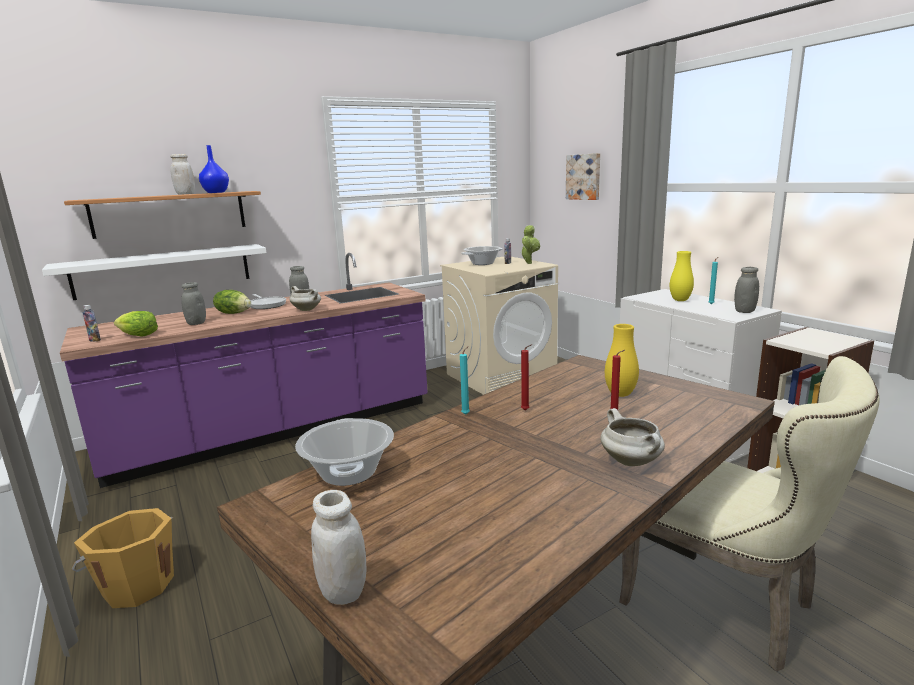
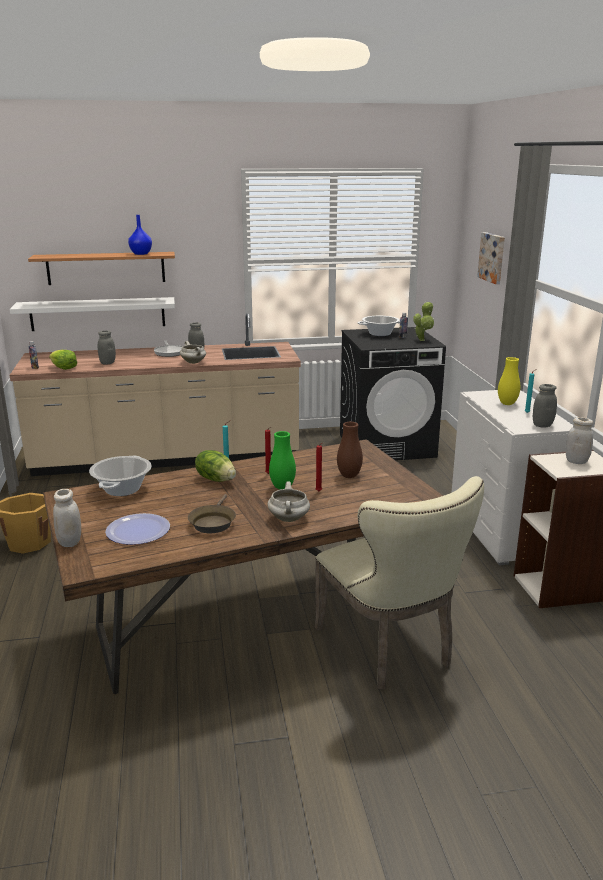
camera: 20 degrees right, 5 degrees up
(185, 194) = (117, 254): white jar -> white jar (576, 461)
(234, 313) = (140, 357): lettuce -> lettuce (216, 479)
(276, 430) = (167, 458): purple counter -> beige counter
(442, 535) = (138, 530): none -> plate
(501, 376) = (387, 445): beige washing machine -> black washing machine
(539, 491) = (213, 522): none -> brown frying pan
(565, 423) = (282, 487): none -> green vase
(620, 394) = (349, 476): yellow vase -> brown vase

